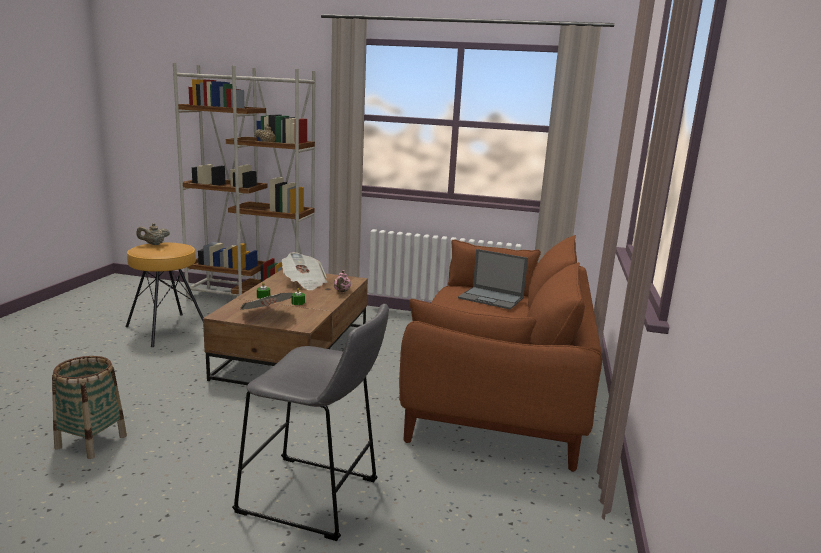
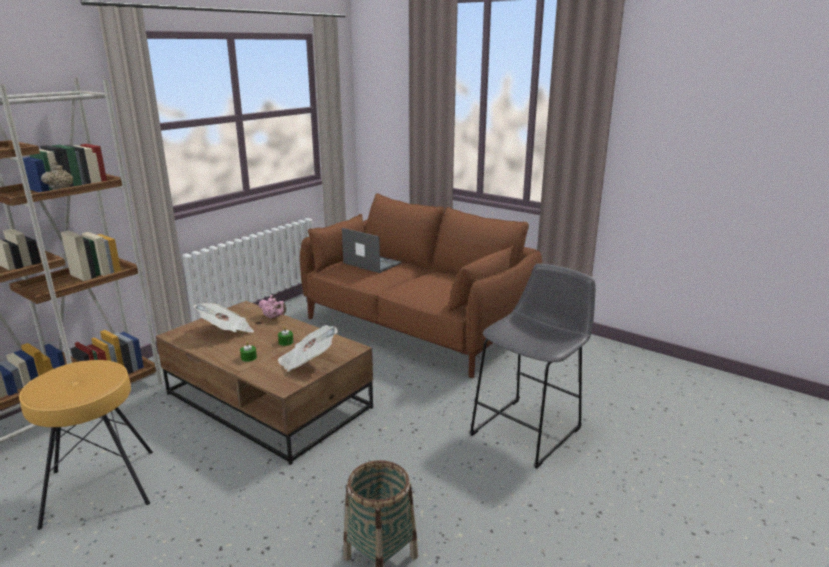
camera: 65 degrees left, 5 degrees up
(154, 244) = (45, 384): beige teapot -> none
(492, 298) = (371, 263): laptop -> laptop turned 105 degrees counterclockwise

